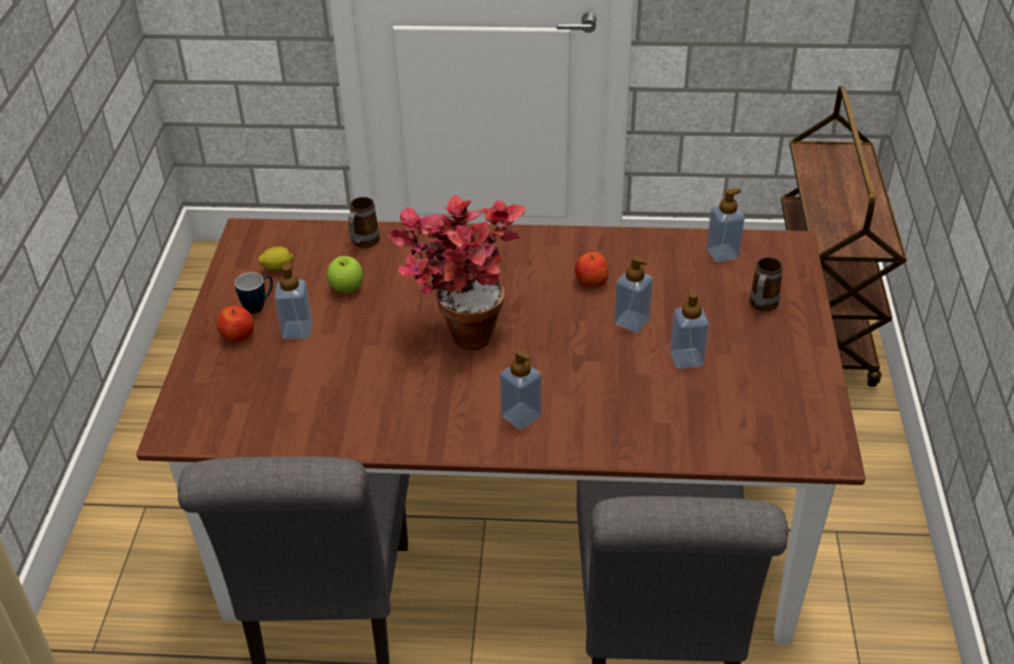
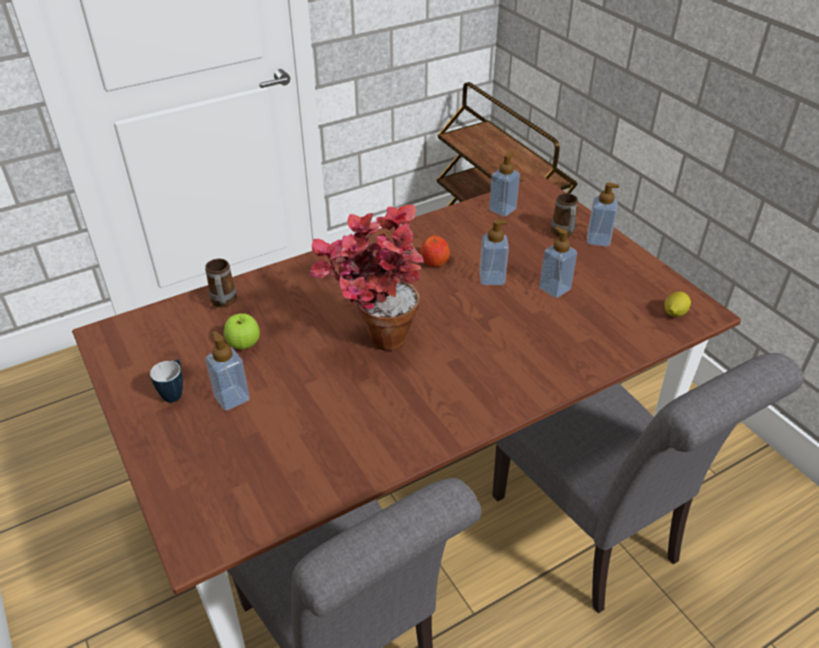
camera: 35 degrees left, 0 degrees up
(238, 336) = (179, 427): apple -> none
(278, 269) = (163, 353): lemon -> lemon (674, 313)
(521, 416) = (486, 382): soap dispenser -> soap dispenser (598, 240)

